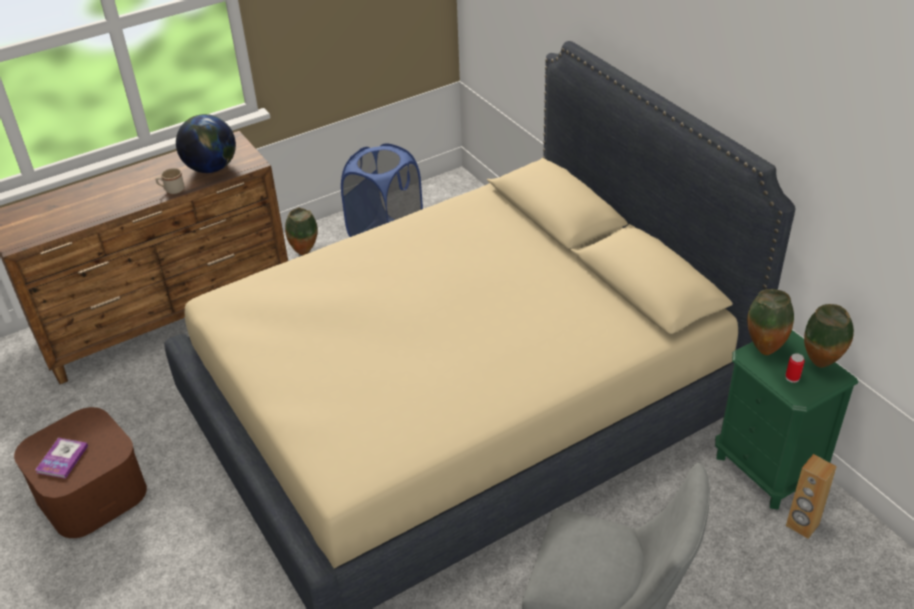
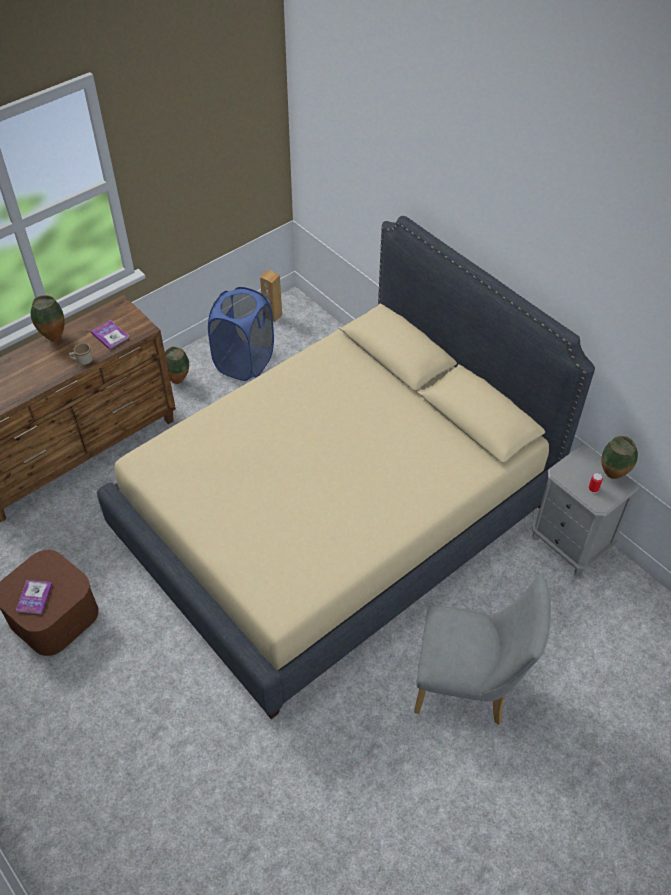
camera: 10 degrees left, 10 degrees up
(211, 168) = (110, 335): globe -> book
(763, 350) = (570, 467): vase -> vase (53, 338)
(767, 468) = (570, 544): green nightstand -> grey nightstand
(802, 525) = (599, 587): brown speaker -> brown speaker (272, 316)

